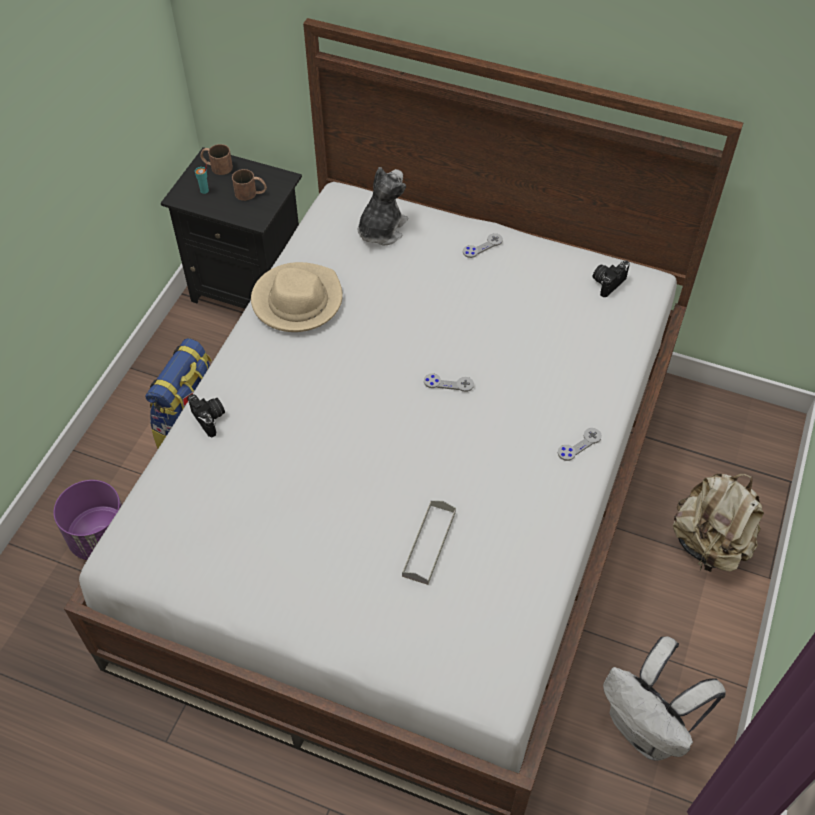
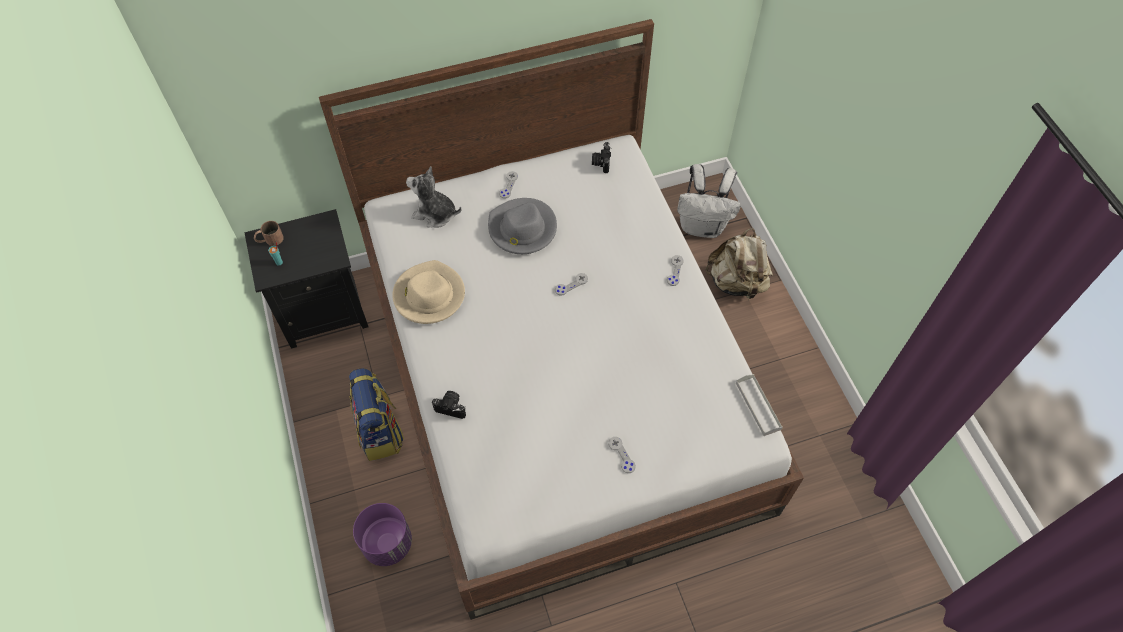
camera: 40 degrees left, 5 degrees up
(251, 193) = (314, 243): brown mug -> none
(325, 590) = (621, 455): none -> grey game controller
(381, 229) = (435, 214): plush toy -> plush toy turned 60 degrees counterclockwise
(429, 543) = (651, 385): grey tray -> grey tray (758, 406)
(453, 297) = (522, 229): none -> grey hat
(647, 728) = (791, 407): white backpack -> white backpack (702, 226)

